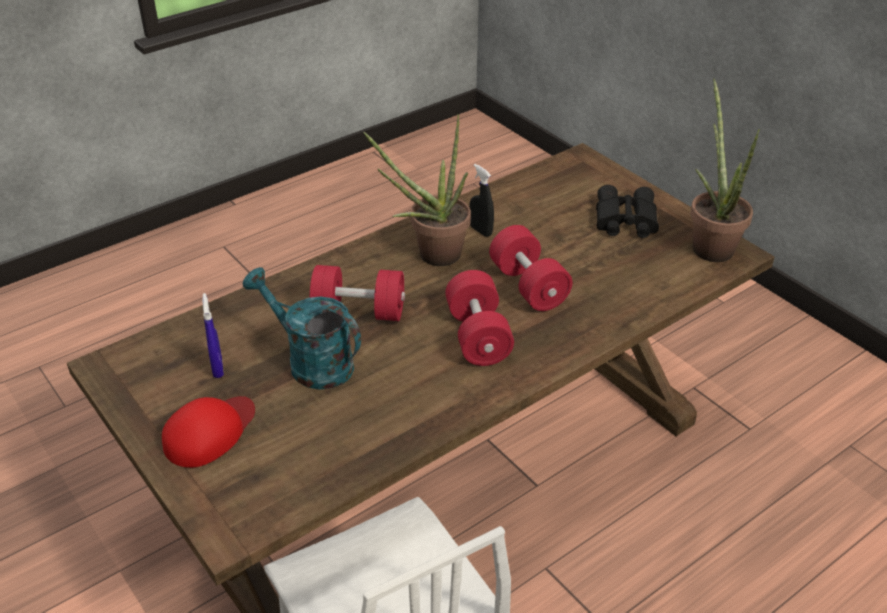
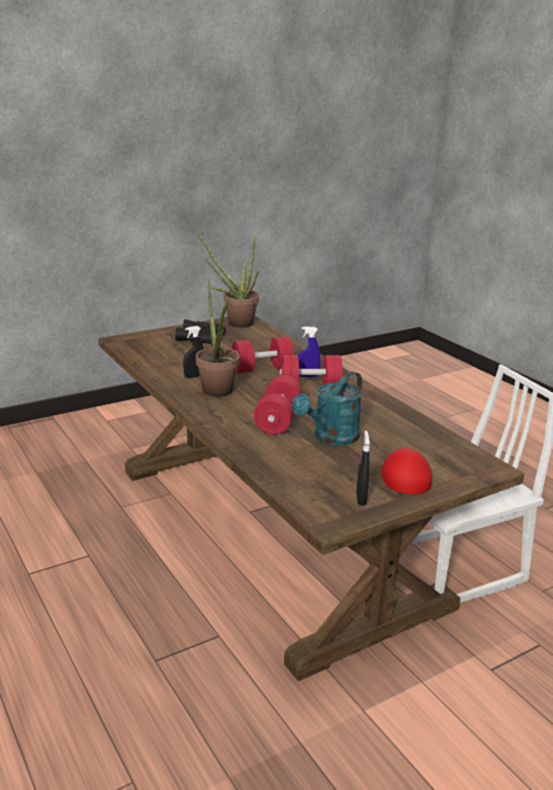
camera: 85 degrees left, 15 degrees down
(153, 391) = (361, 499): none -> black spray bottle
(210, 432) = (404, 475): red cap -> red cap turned 45 degrees clockwise
(217, 368) = (335, 472): blue spray bottle -> blue spray bottle (307, 376)

